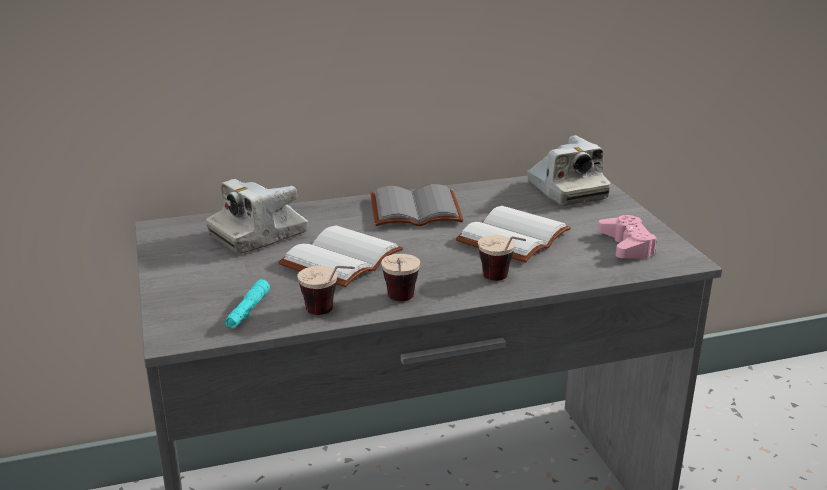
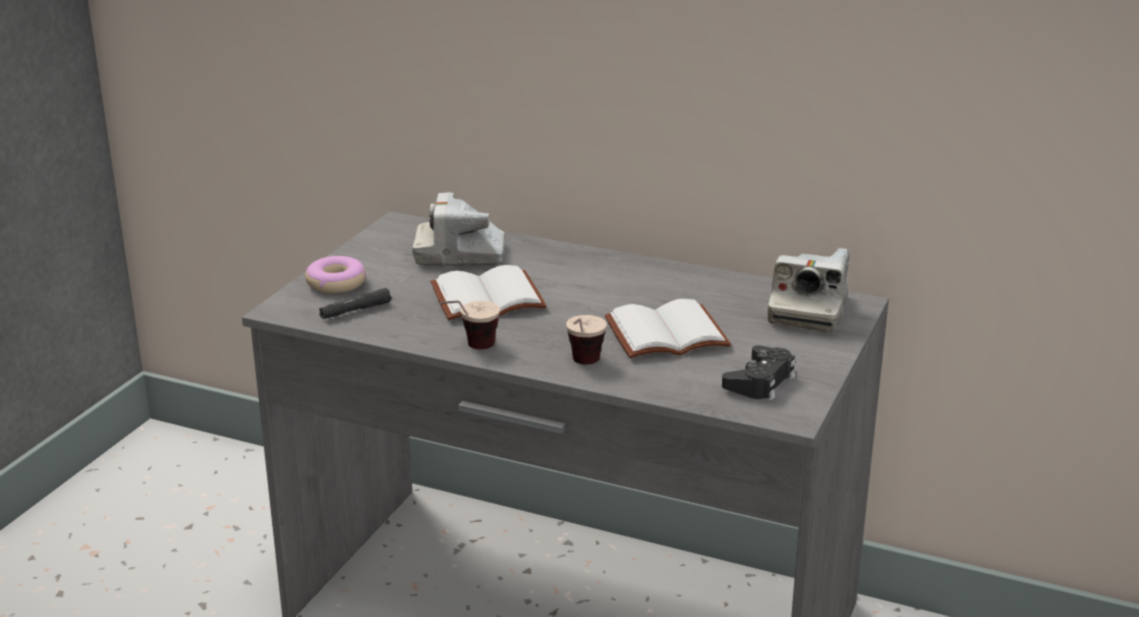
camera: 40 degrees right, 0 degrees up
(190, 295) = (336, 283): none -> donut
(248, 310) = (355, 311): turquoise flashlight -> black flashlight
(330, 314) = (405, 337): cup -> none
(414, 212) = (620, 279): grey book -> none
(627, 245) = (760, 381): pink game controller -> black game controller

